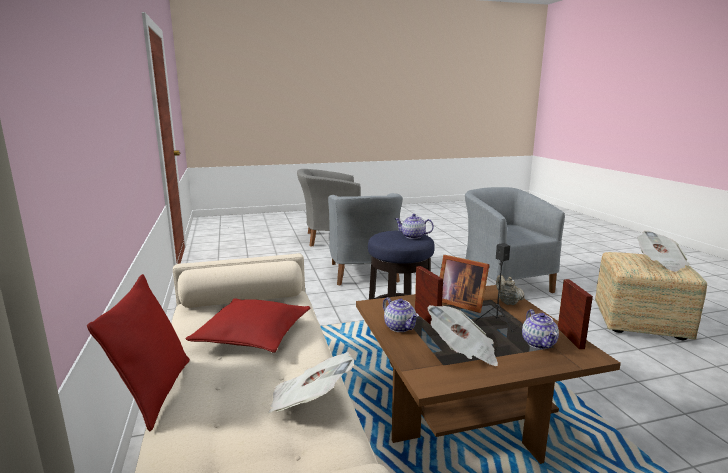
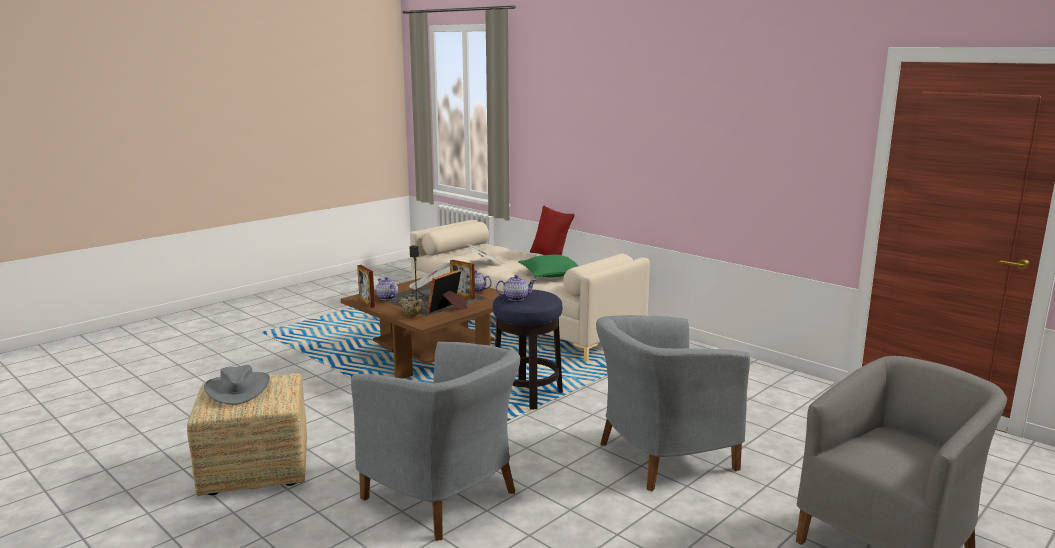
camera: 150 degrees right, 0 degrees up
(253, 335) = (552, 275): red pillow -> green pillow
(364, 274) = (661, 457): grey armchair -> grey armchair turned 75 degrees counterclockwise
(460, 302) = (448, 309): picture frame -> picture frame turned 60 degrees counterclockwise
(660, 263) = (237, 389): newspaper -> grey hat

